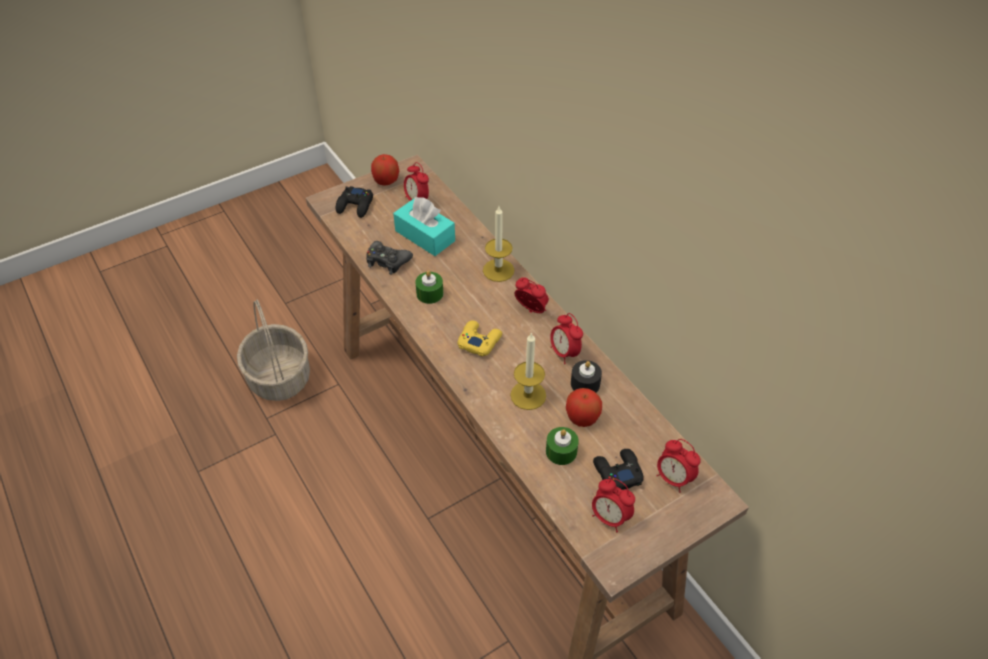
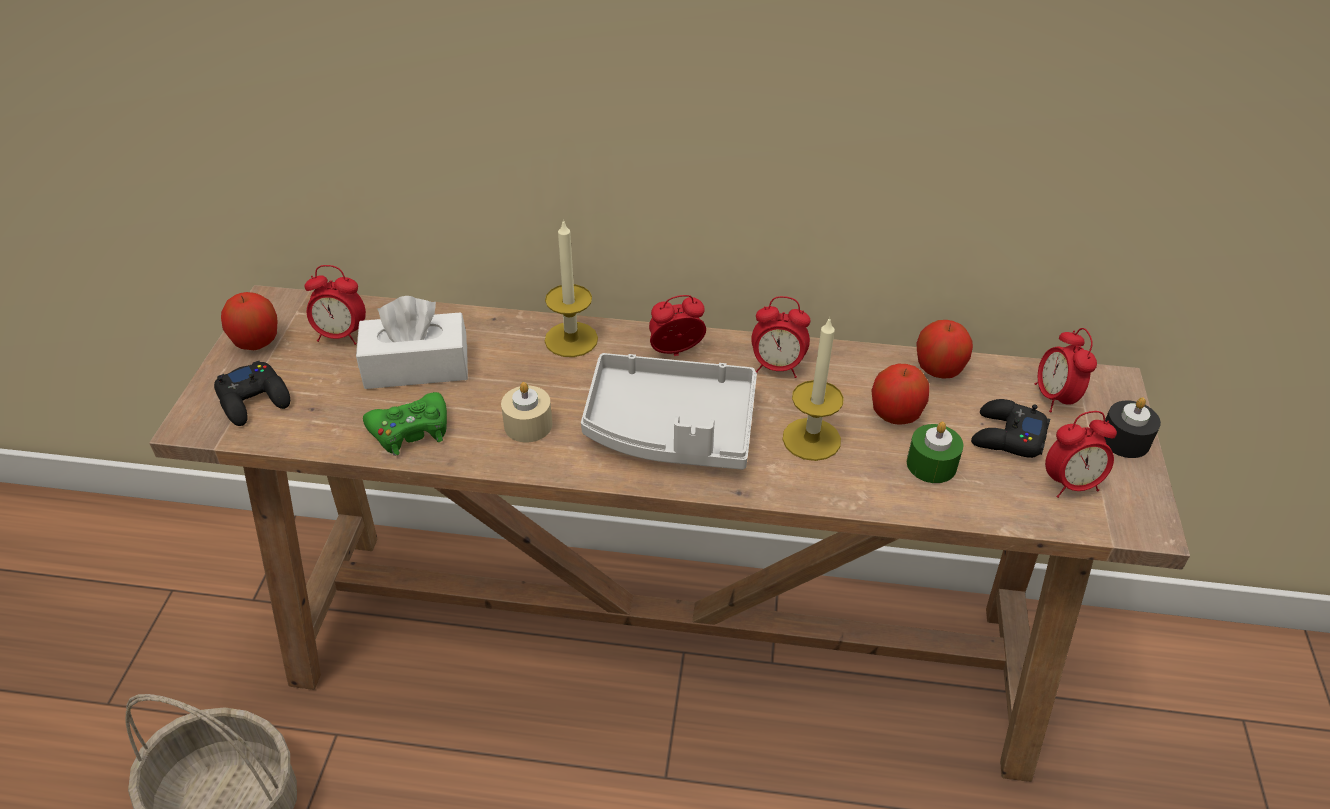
camera: 50 degrees left, 5 degrees down
(387, 261) = (411, 431): black game controller -> green game controller
(425, 236) = (416, 367): turquoise tissue box -> white tissue box
(430, 293) = (528, 425): green candle -> beige candle
(479, 341) = (670, 429): yellow game controller -> grey tray
(585, 384) = (844, 380): black candle -> black candle (1124, 440)
(638, 417) = (938, 370): none -> apple
(673, 478) = (1055, 398): alarm clock -> alarm clock turned 90 degrees clockwise

